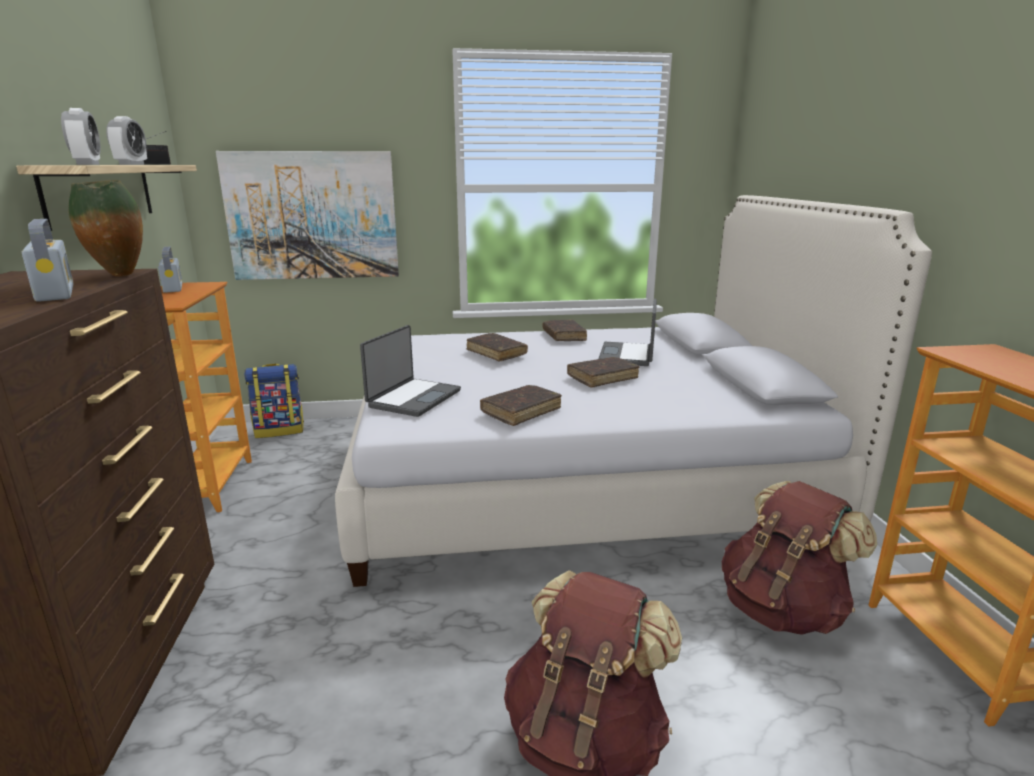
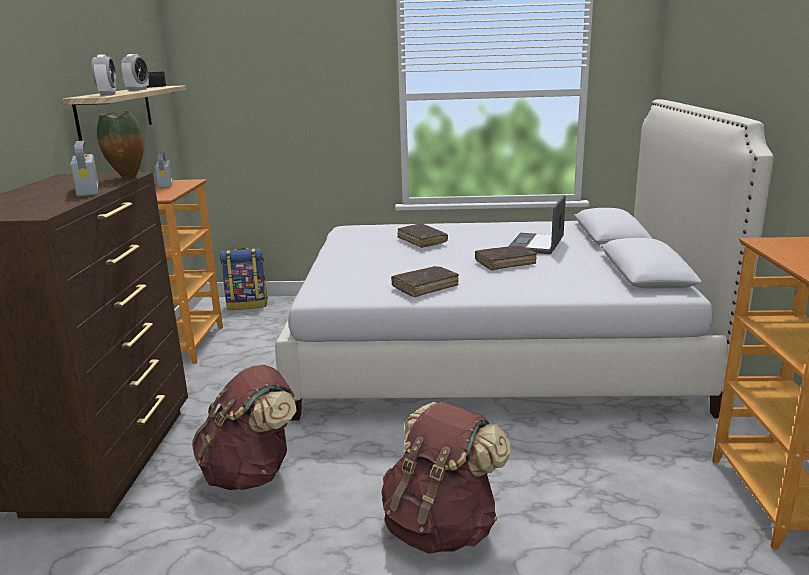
camera: 10 degrees right, 0 degrees up
(312, 216) = (277, 123): picture -> none
(413, 398) = (342, 275): laptop -> none
(564, 336) = (488, 227): brown book -> none
(782, 609) = (633, 459): brown backpack -> brown backpack (251, 473)

